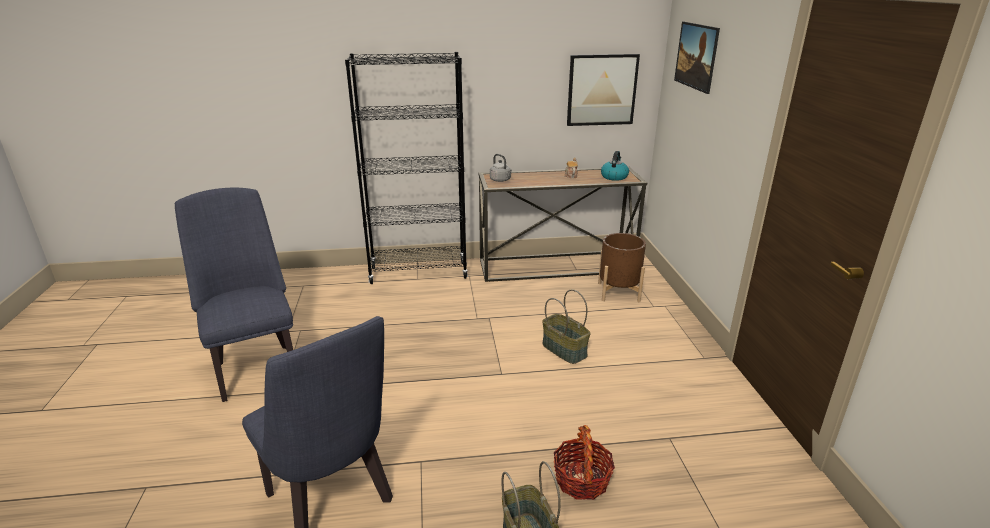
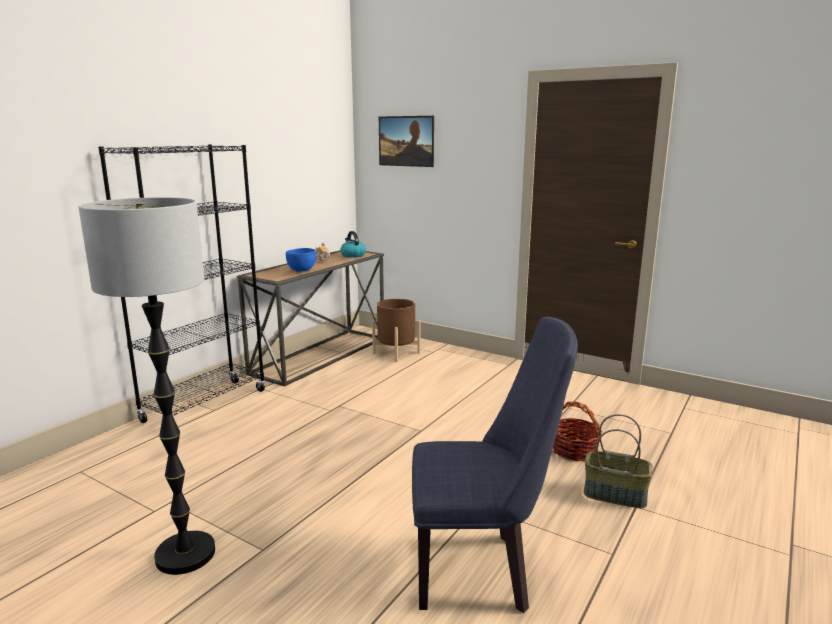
camera: 50 degrees left, 10 degrees down
(256, 367) = (185, 554): blue chair -> floor lamp
(501, 180) = (273, 275): grey kettle -> none
(530, 182) = (302, 270): none -> blue bowl
(565, 350) = (431, 397): basket -> none
(602, 90) = (320, 180): picture -> none

